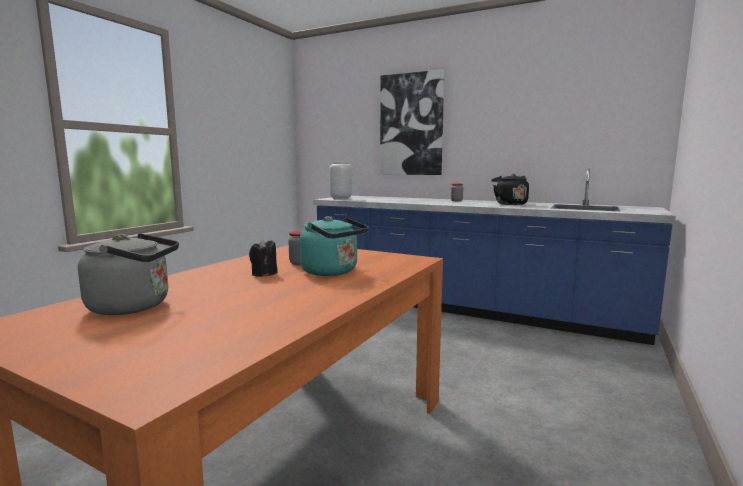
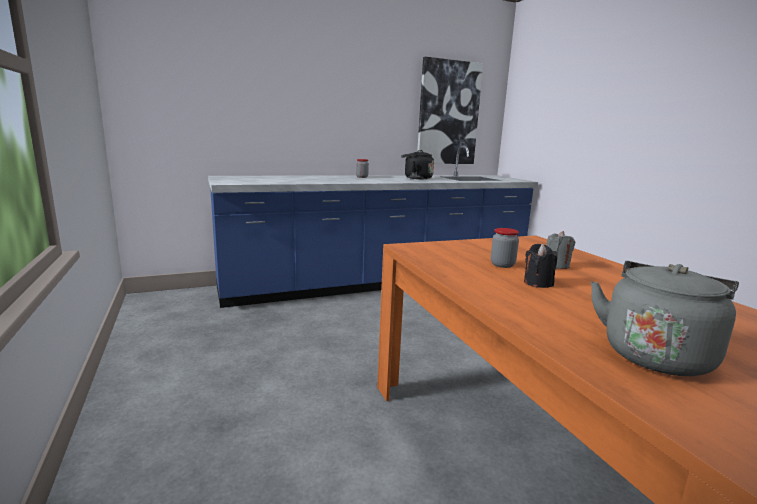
camera: 50 degrees left, 5 degrees up
(332, 272) = (556, 265): turquoise kettle -> grey candle
(341, 199) = (241, 181): grey vase -> none
(411, 125) = (294, 89): picture -> picture (448, 113)

